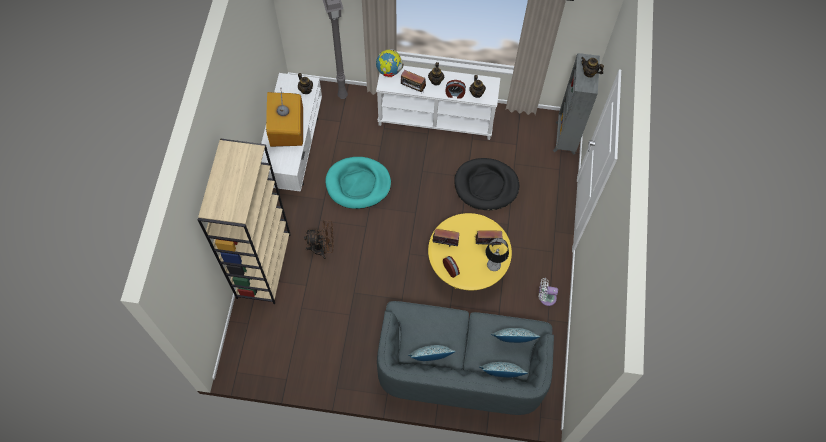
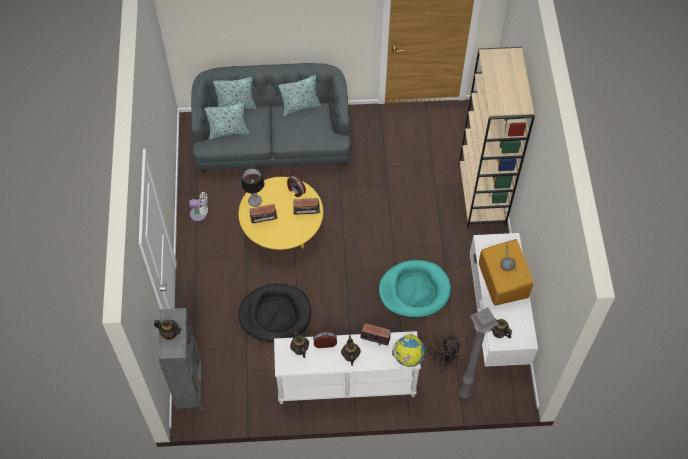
camera: 170 degrees right, 5 degrees down
(323, 248) = (430, 219): brown fan -> brown fan (440, 360)

